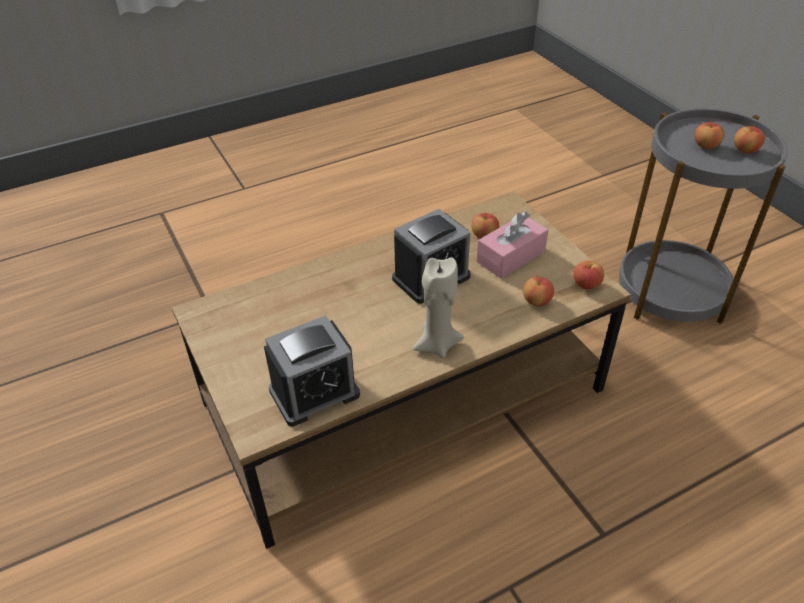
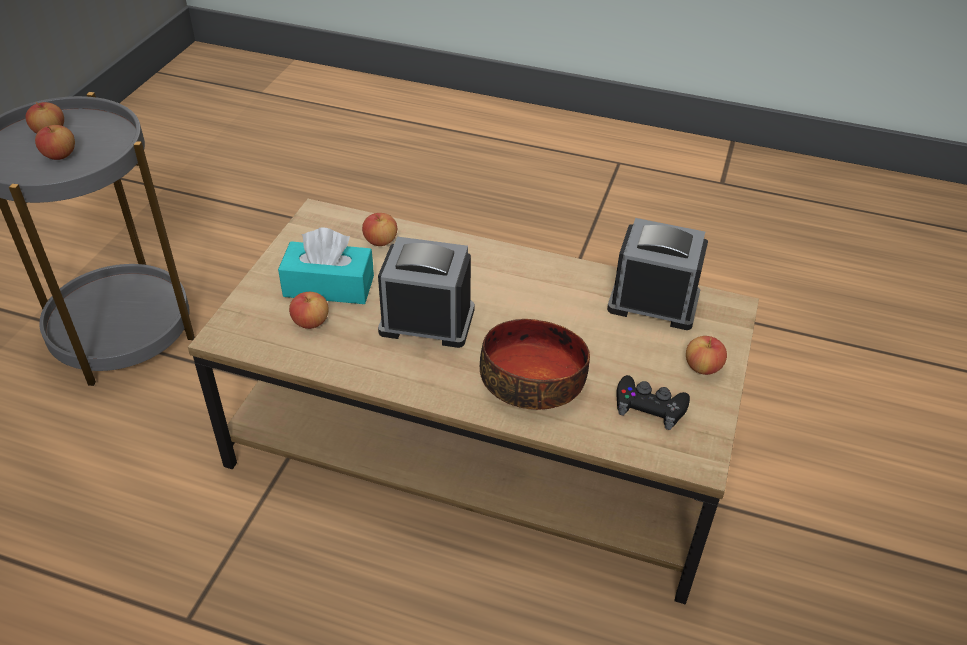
camera: 135 degrees left, 0 degrees up
(250, 320) = (649, 407): none -> black game controller
(330, 289) = (533, 380): none -> bowl
(437, 344) = (509, 268): beige candle -> none
(511, 256) = (329, 286): pink tissue box -> turquoise tissue box
(586, 284) = (322, 224): apple -> apple (702, 367)

